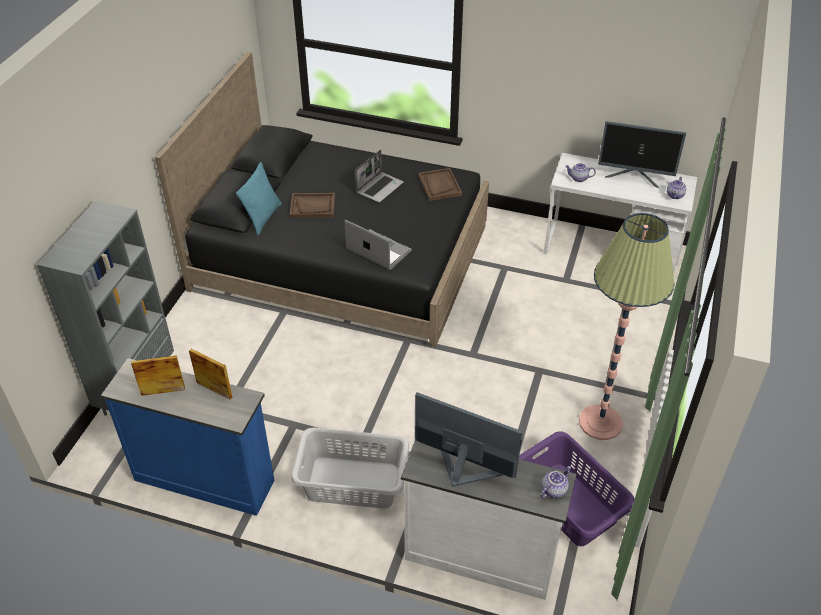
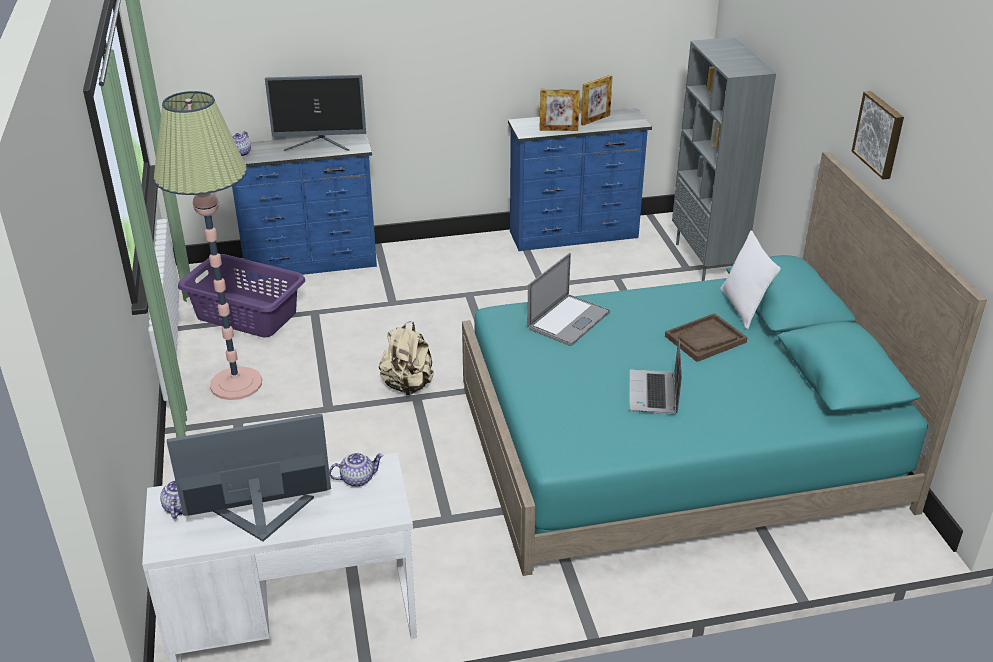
camera: 150 degrees right, 10 degrees down
(175, 88) = (880, 134): none -> picture
(263, 217) = (743, 308): turquoise pillow -> white pillow
(341, 256) = (677, 446): black bed -> turquoise bed
(353, 483) = (451, 269): grey laundry basket -> none
(379, 250) = (568, 320): laptop -> laptop turned 60 degrees counterclockwise
(439, 185) = (576, 428): brown tray -> none
(472, 367) = (408, 385): none -> beige backpack
(479, 557) = (311, 264): white dresser -> blue dresser

